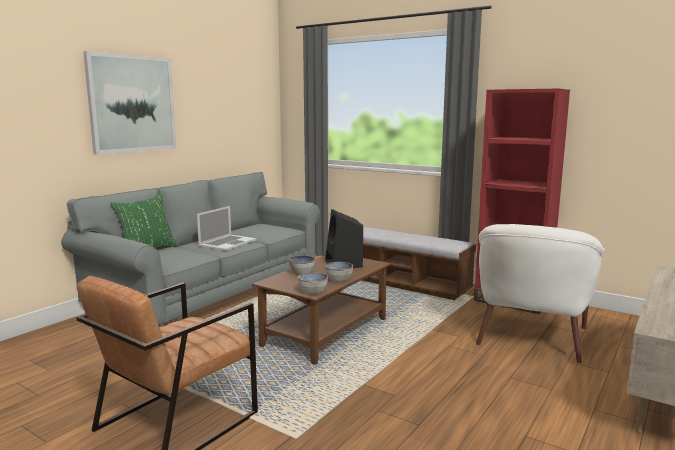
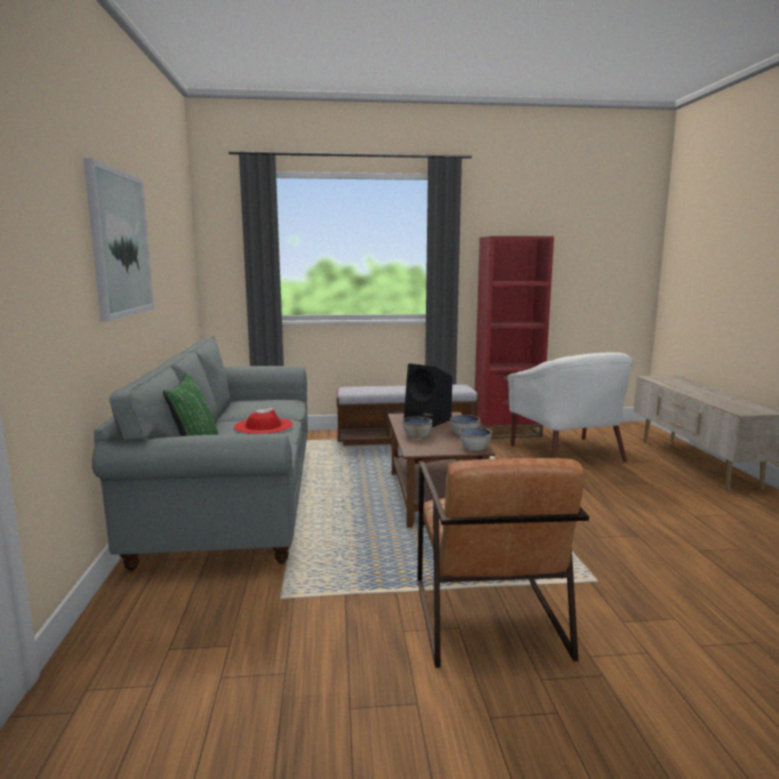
camera: 40 degrees left, 0 degrees up
(227, 243) = (263, 426): laptop -> red hat

